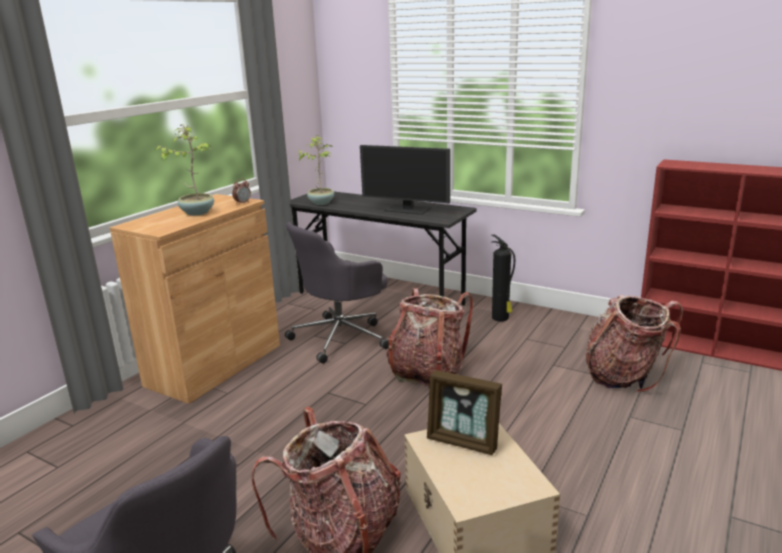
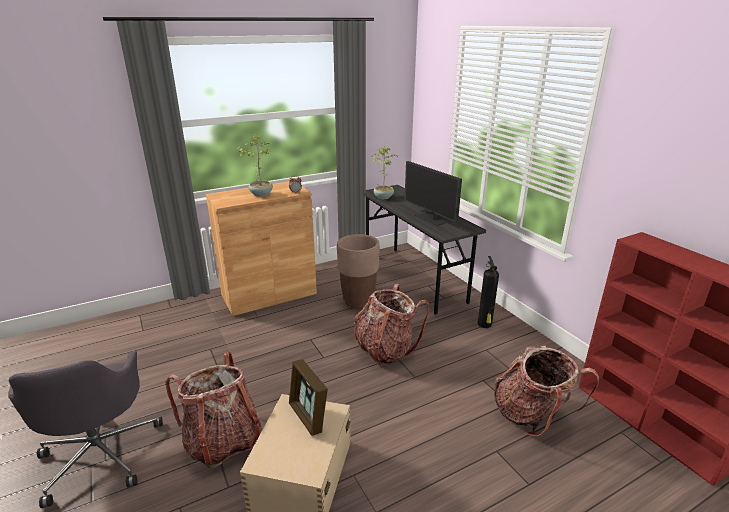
camera: 30 degrees right, 5 degrees up
(341, 337) = (358, 301): grey office chair -> brown planter

